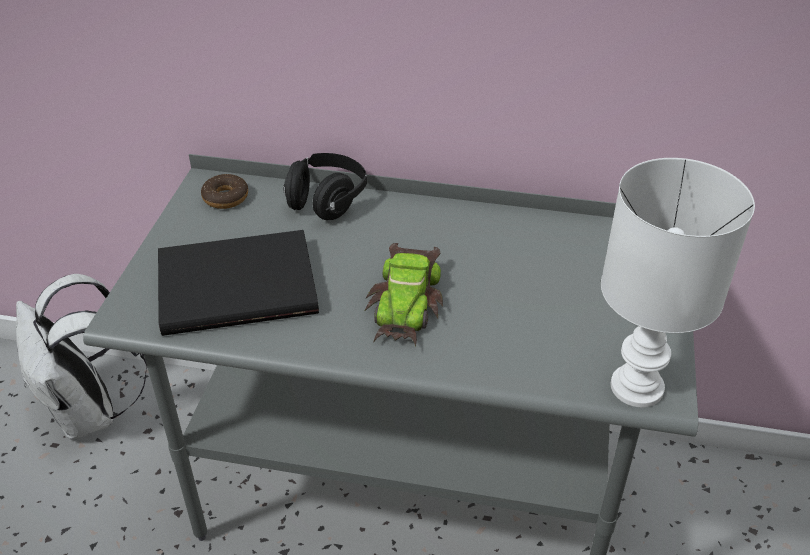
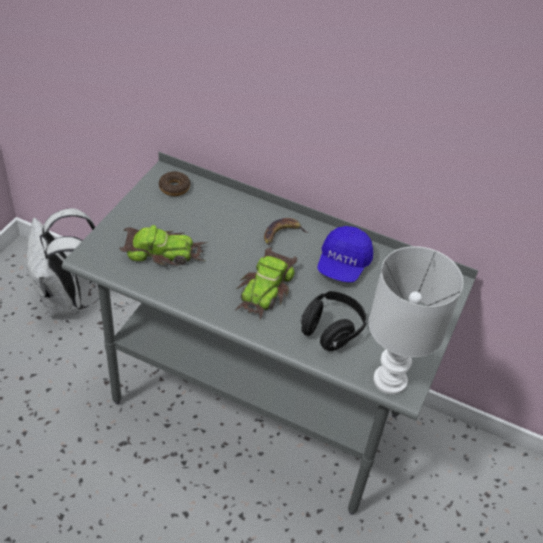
camera: 10 degrees right, 5 degrees up
(237, 285) = (163, 252): black book -> toy car
(326, 201) = (239, 205): black headphones -> black headphones (331, 330)
(401, 225) = (282, 234): none -> banana
(502, 246) = (343, 265): none -> blue cap

